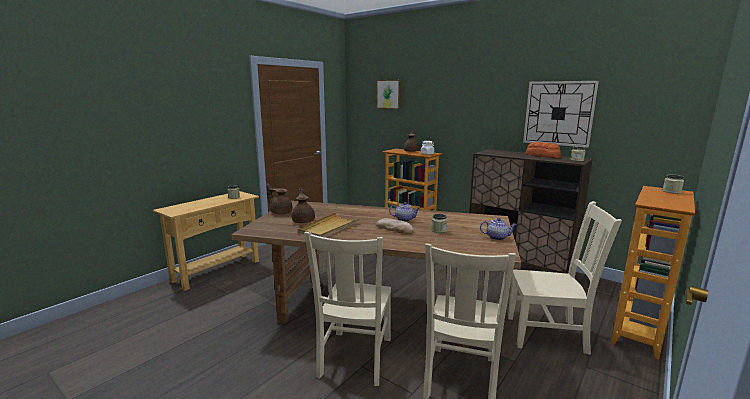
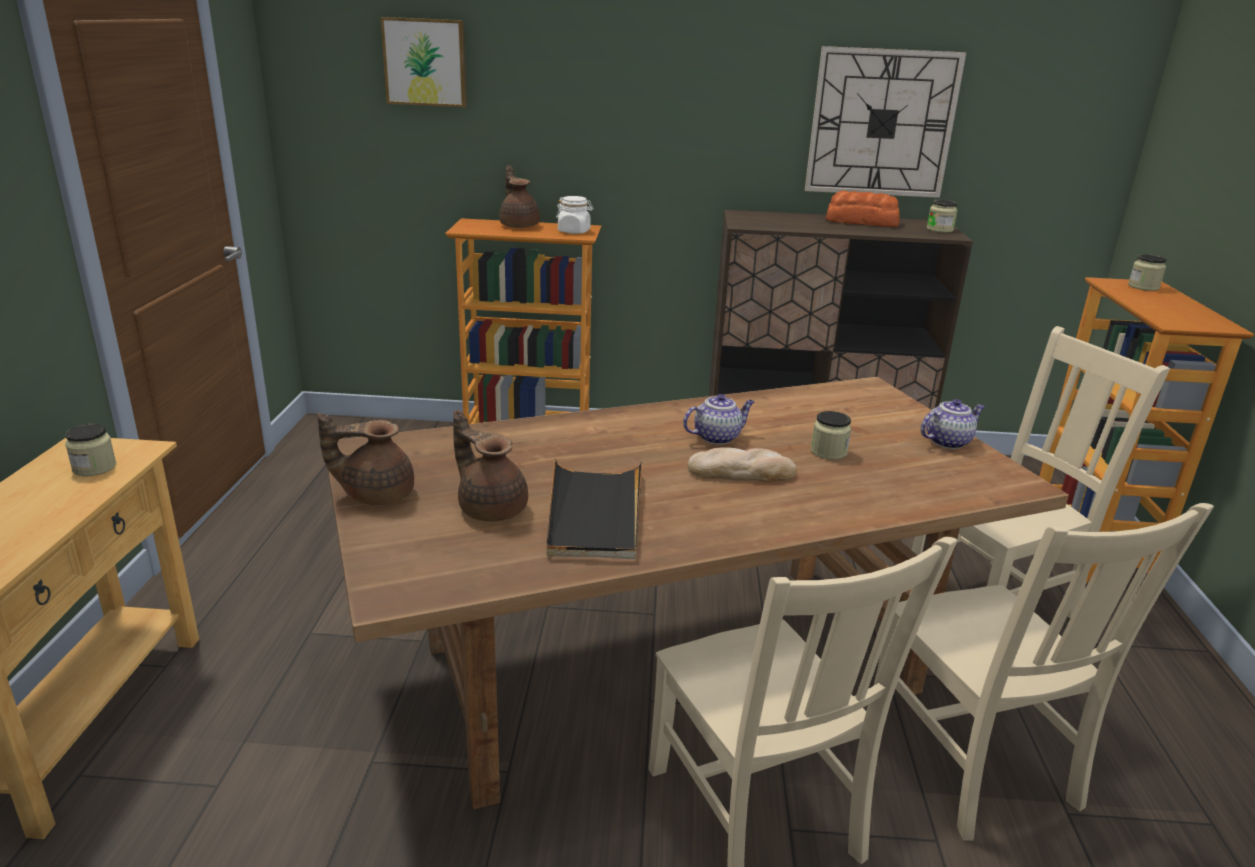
camera: 35 degrees left, 10 degrees up
(329, 228) = (594, 514): beige tray -> black tray

